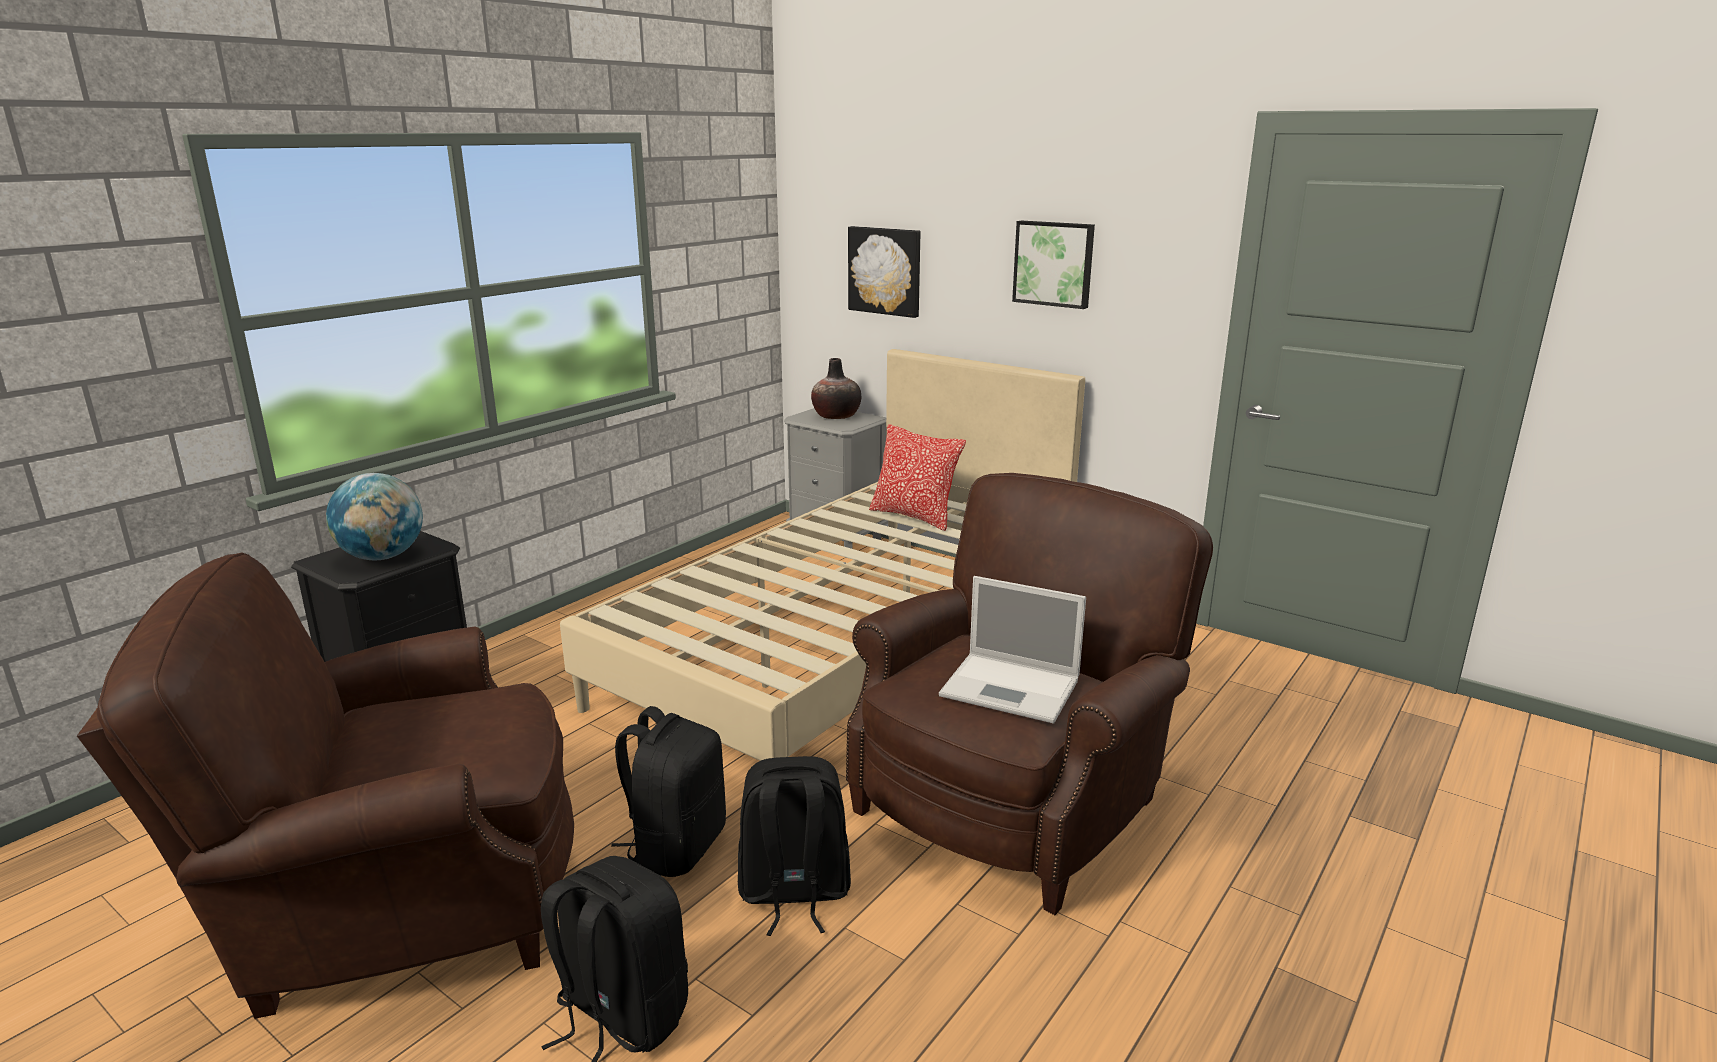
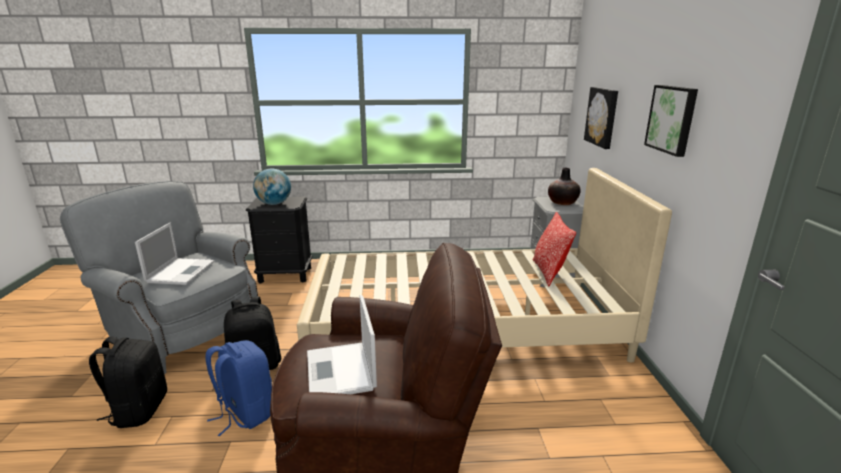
camera: 50 degrees right, 0 degrees up
(396, 902) = (181, 329): brown armchair -> grey armchair
(447, 736) = (181, 271): none -> laptop
(793, 893) = (245, 413): black backpack -> blue backpack

